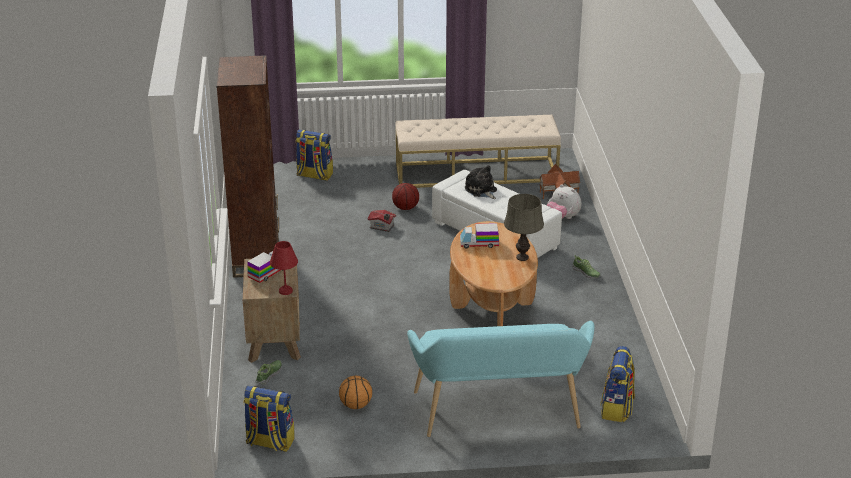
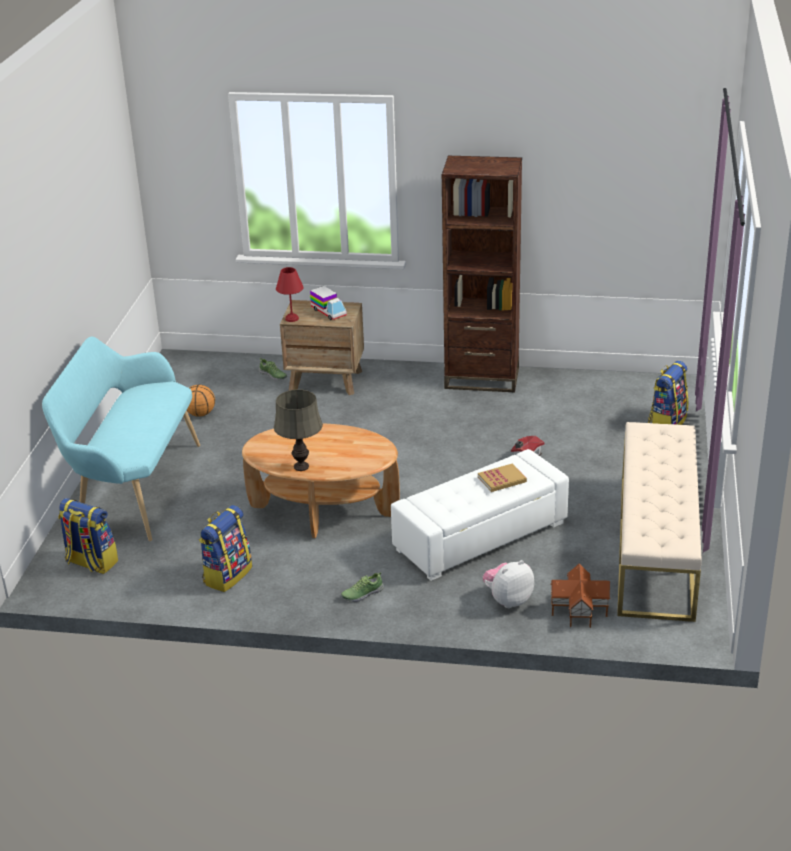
camera: 105 degrees right, 0 degrees up
(269, 442) = (178, 371): backpack -> backpack (227, 575)
(405, 208) = (569, 478): basketball -> none
(479, 243) = (345, 443): toy truck -> none
(481, 190) = (502, 479): plush toy -> book

